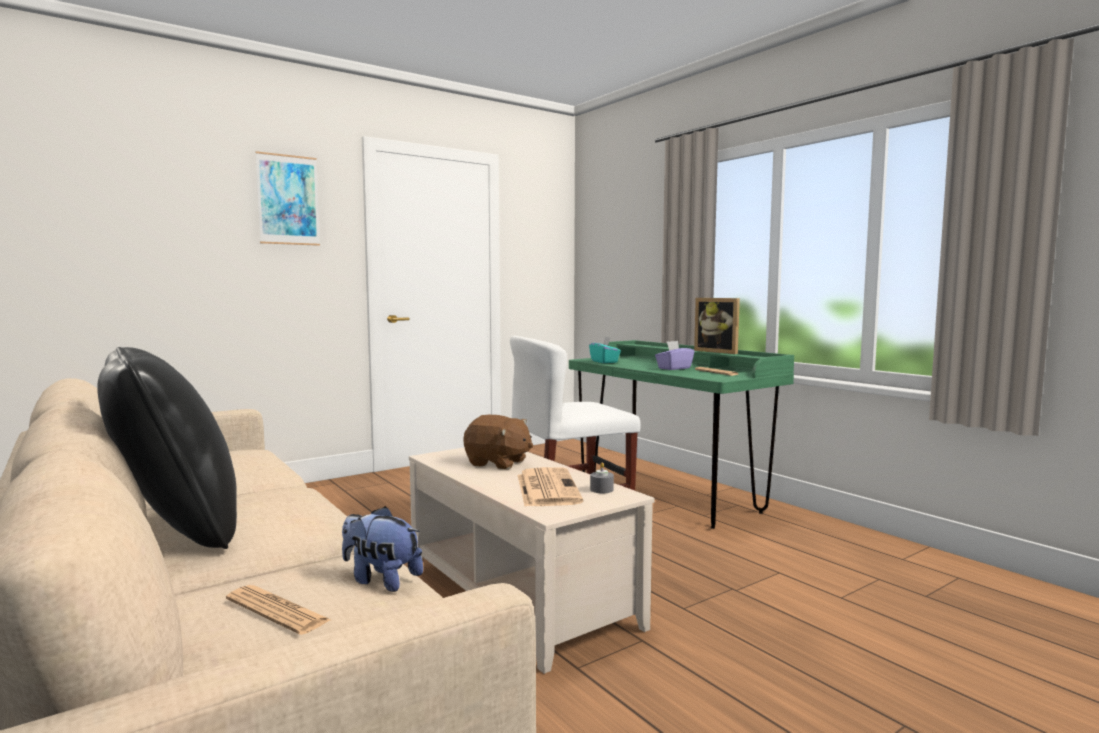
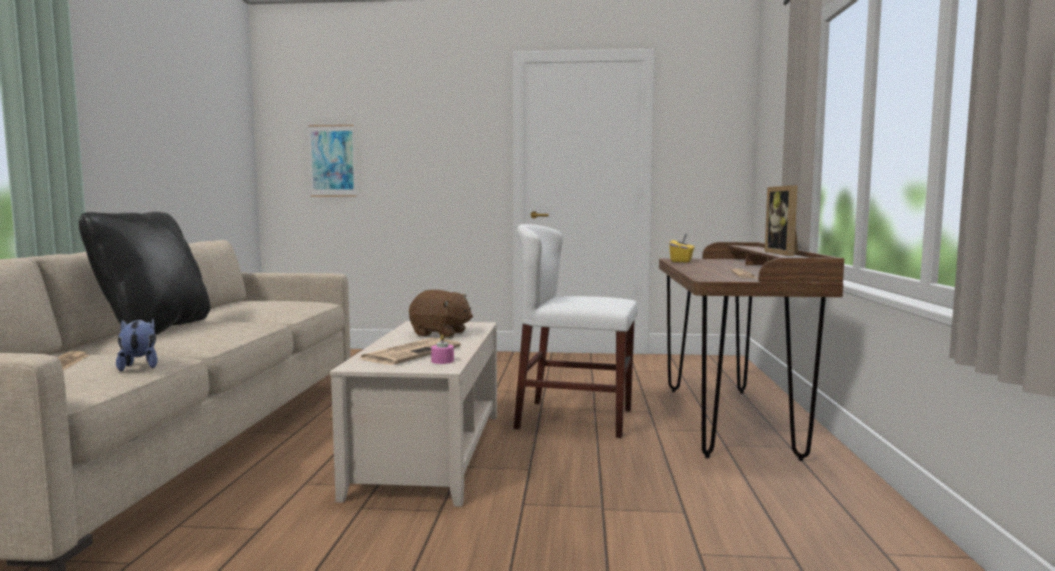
camera: 40 degrees right, 0 degrees up
(288, 200) = (449, 114): picture -> picture (332, 161)
(498, 463) = (440, 334): brown plush toy -> brown plush toy turned 45 degrees counterclockwise
(601, 489) = (442, 361): grey candle -> pink candle
(604, 362) = (681, 261): turquoise tissue box -> yellow tissue box
(668, 495) = (728, 420): green desk -> brown desk
(674, 368) = (719, 269): purple tissue box -> none

